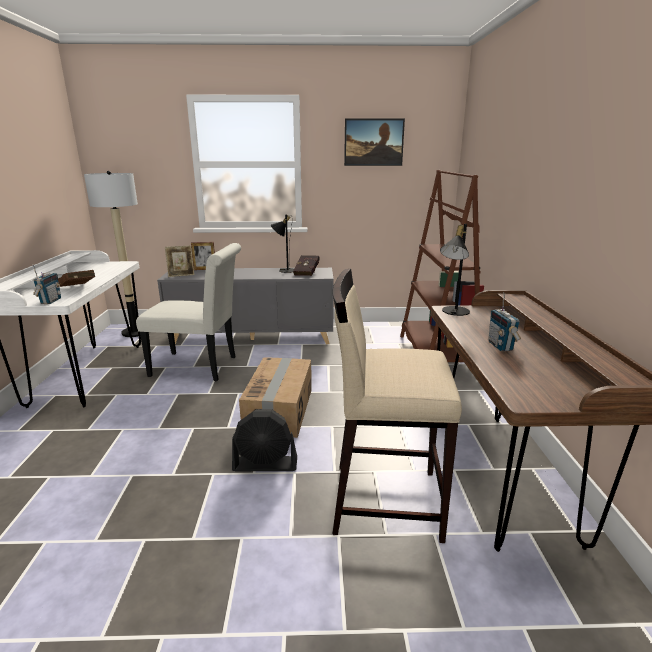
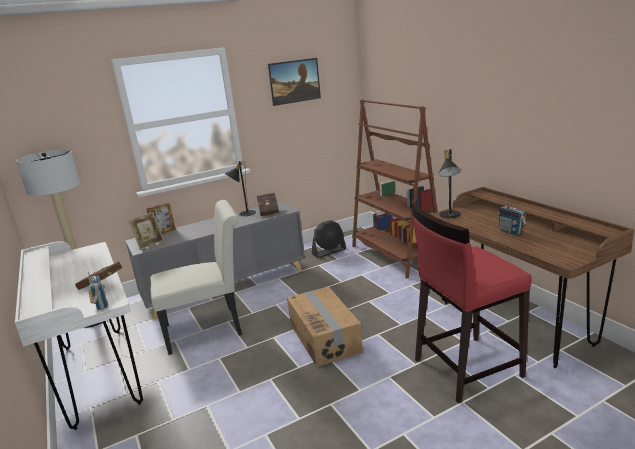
camera: 25 degrees left, 0 degrees up
(265, 464) = (362, 380): black fan -> black fan (329, 252)
(384, 499) = (466, 368): beige stool -> red stool

